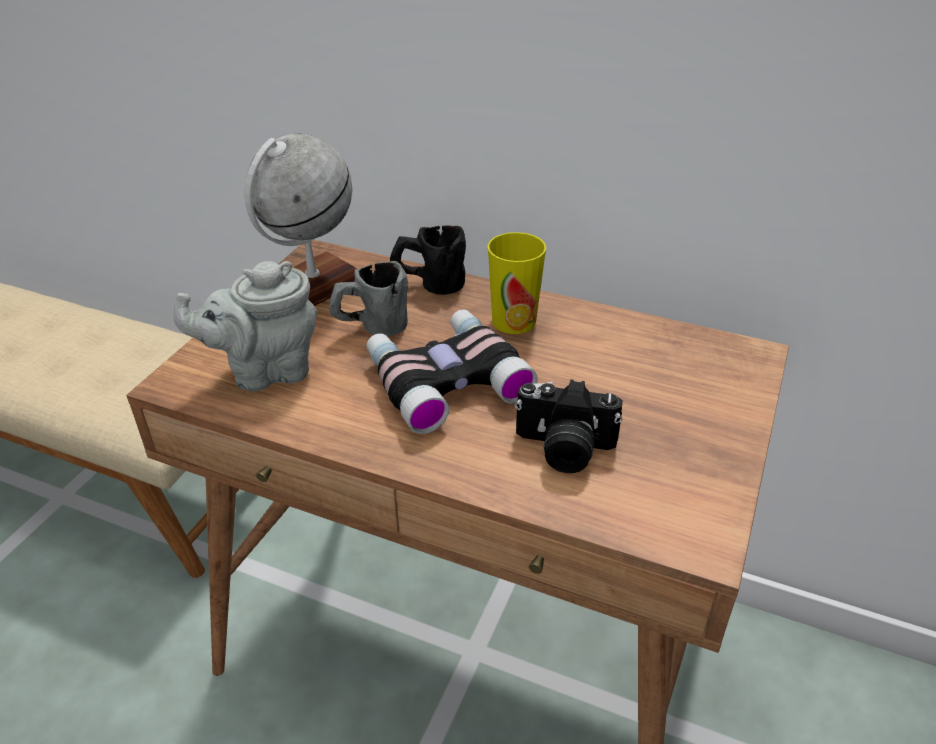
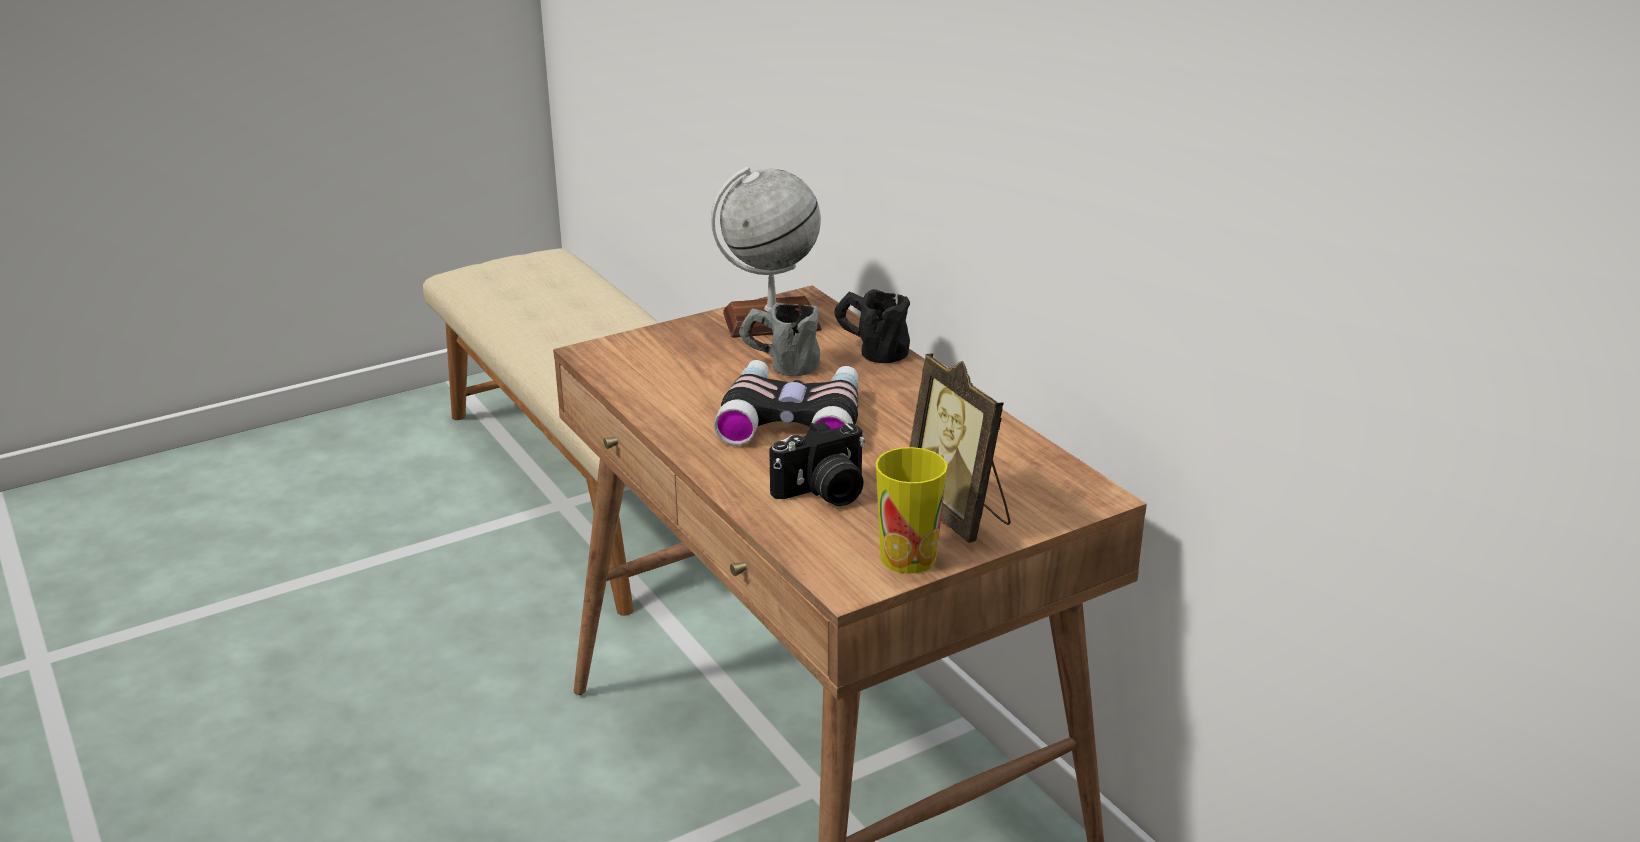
camera: 35 degrees right, 10 degrees down
(266, 371) = (664, 366): grey teapot -> none
(514, 321) = (907, 399): cup -> cup (908, 557)
(563, 449) = (824, 493): camera -> camera turned 75 degrees counterclockwise
(688, 418) = (959, 513): none -> picture frame

